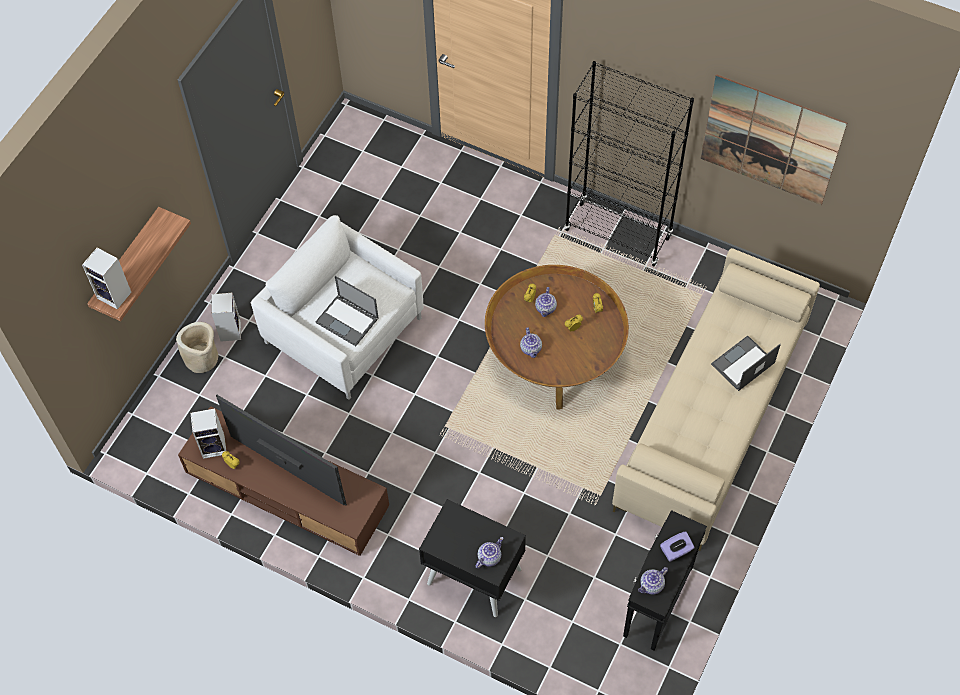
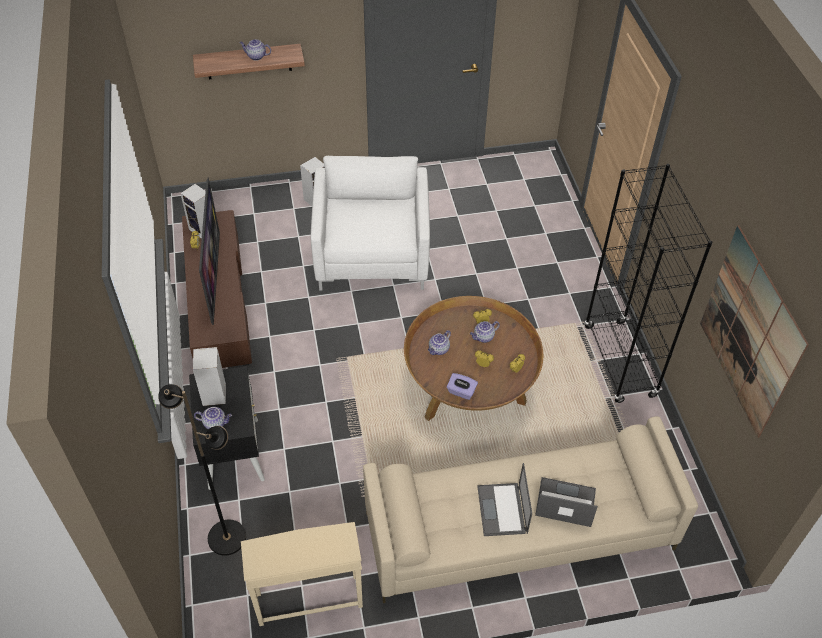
camera: 50 degrees right, 10 degrees down
(115, 295) = (210, 62): speaker -> speaker (215, 395)
(202, 358) = (282, 198): beige planter -> none
(348, 320) = (354, 227): laptop -> laptop (502, 510)
(554, 628) = (227, 537): none -> black floor lamp
(651, 586) = (267, 551): teapot -> teapot (256, 56)
(657, 601) = (308, 599): black side table -> beige side table
(676, 551) = (316, 550): purple tissue box -> purple tissue box (461, 392)

